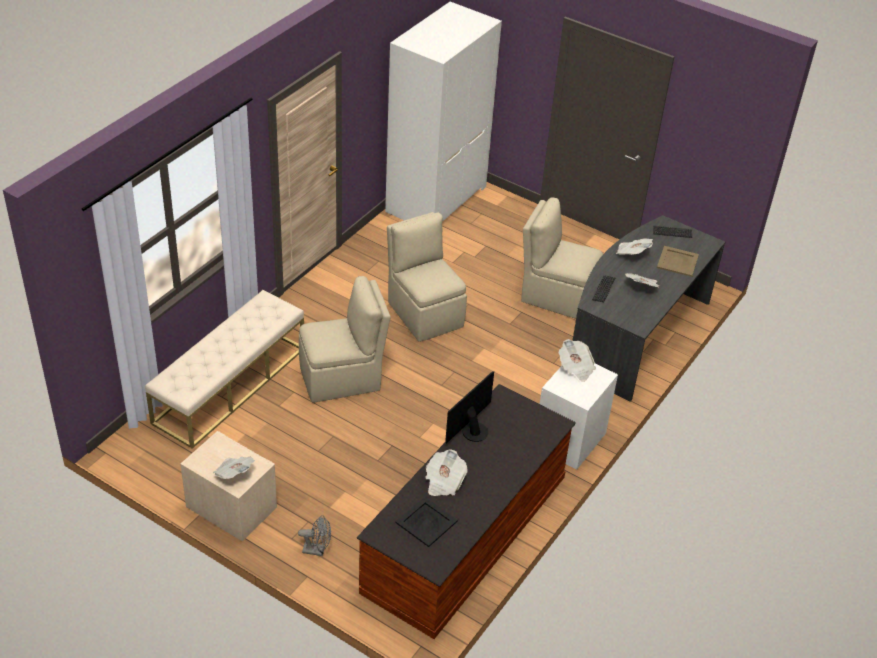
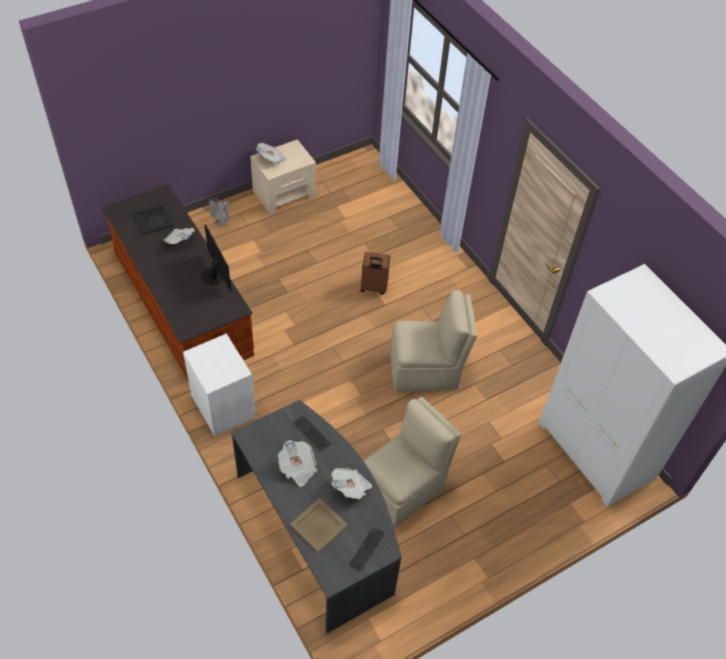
camera: 115 degrees right, 10 degrees up
(230, 385) = (399, 224): beige bench -> none
(342, 378) = (373, 288): beige chair -> brown suitcase
(576, 368) = (232, 367): newspaper -> none

